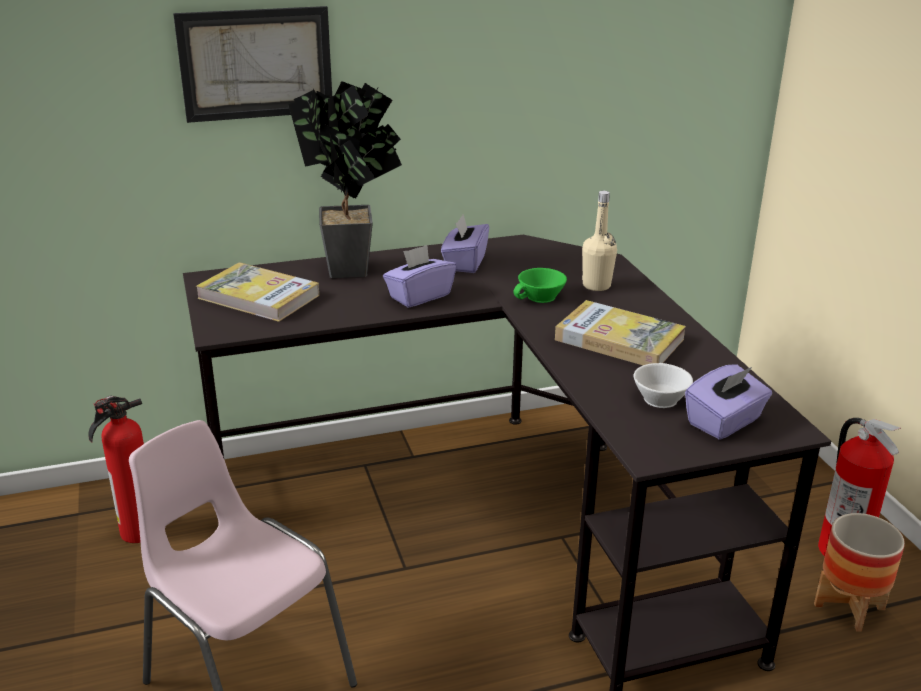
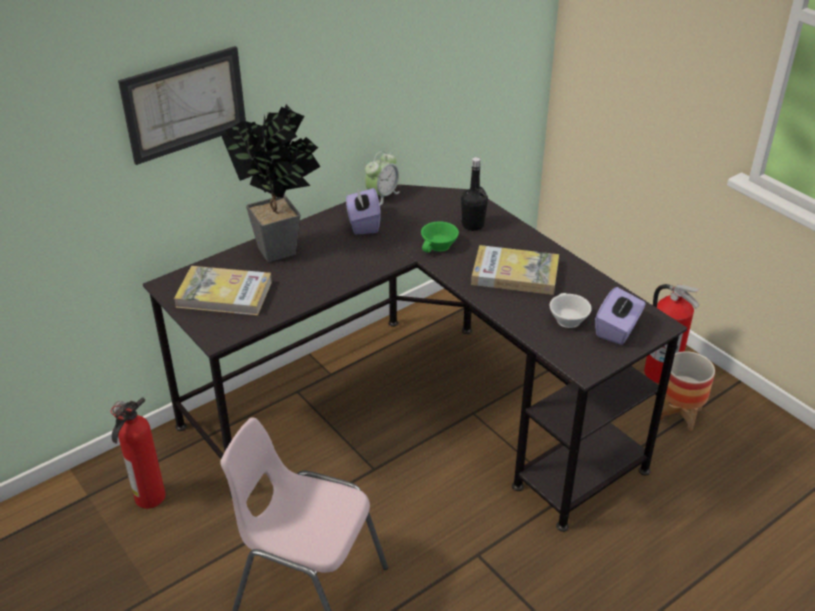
camera: 20 degrees left, 10 degrees up
(419, 296) = (349, 265): purple tissue box -> none
(505, 243) = (382, 195): none -> alarm clock
(596, 285) = (473, 225): beige bottle -> black bottle

